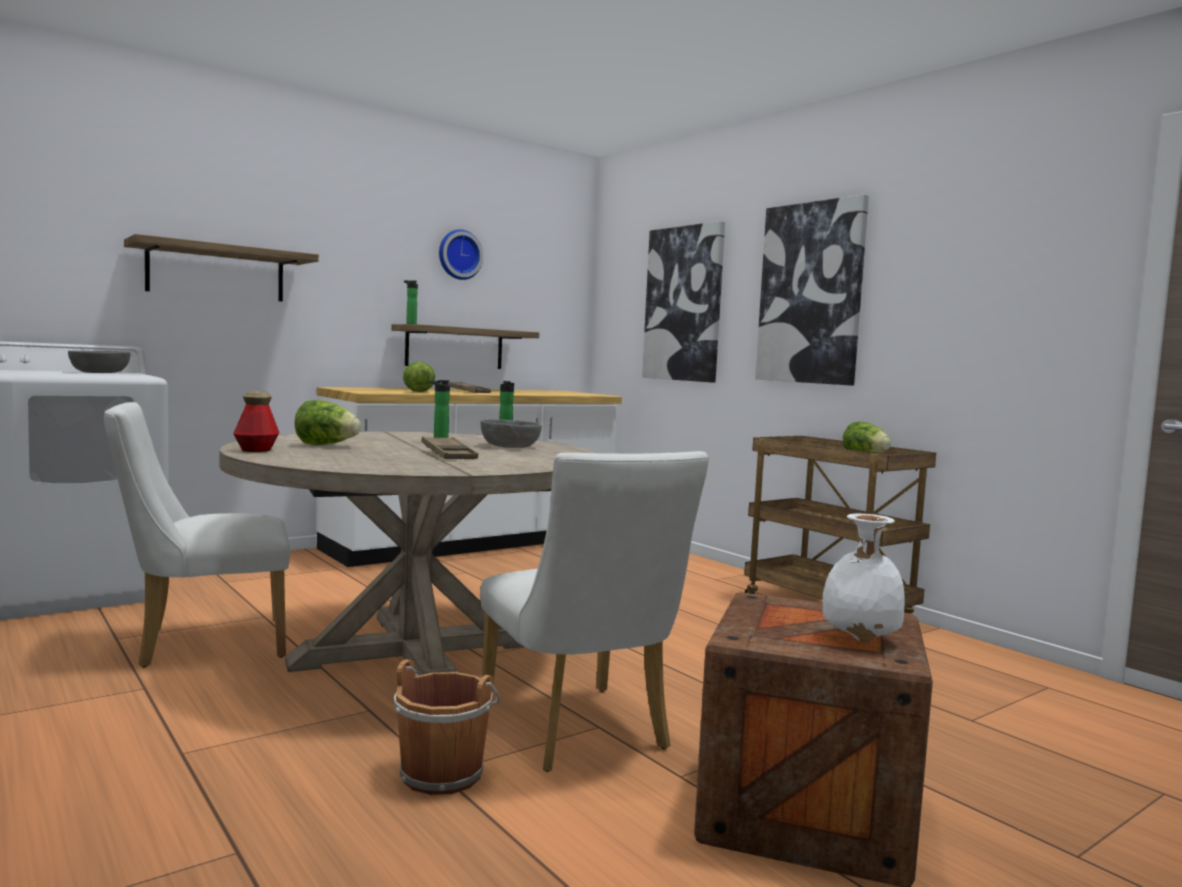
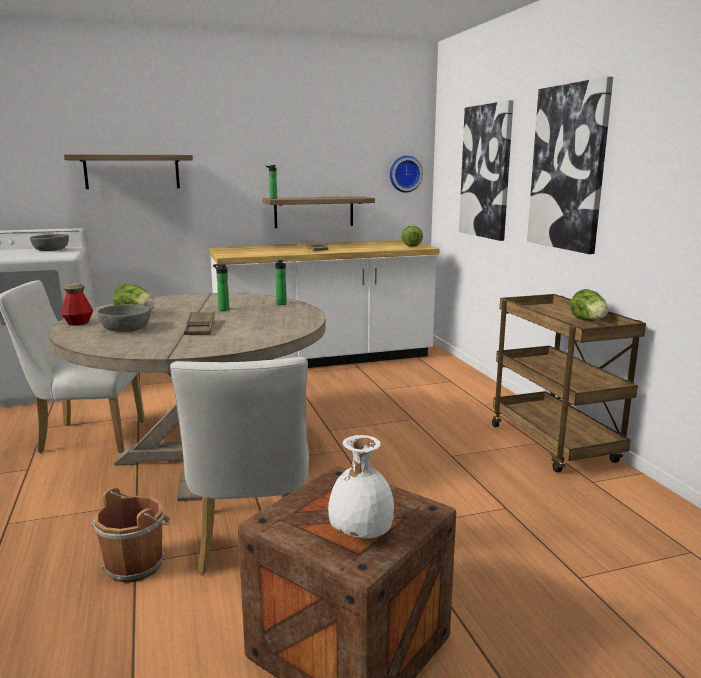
camera: 20 degrees right, 10 degrees up
(416, 391) = (269, 251): lettuce -> lettuce (410, 245)
(459, 255) = (314, 139): wall clock -> wall clock (405, 174)
(510, 446) = (268, 314): grey bowl -> grey bowl (126, 329)

